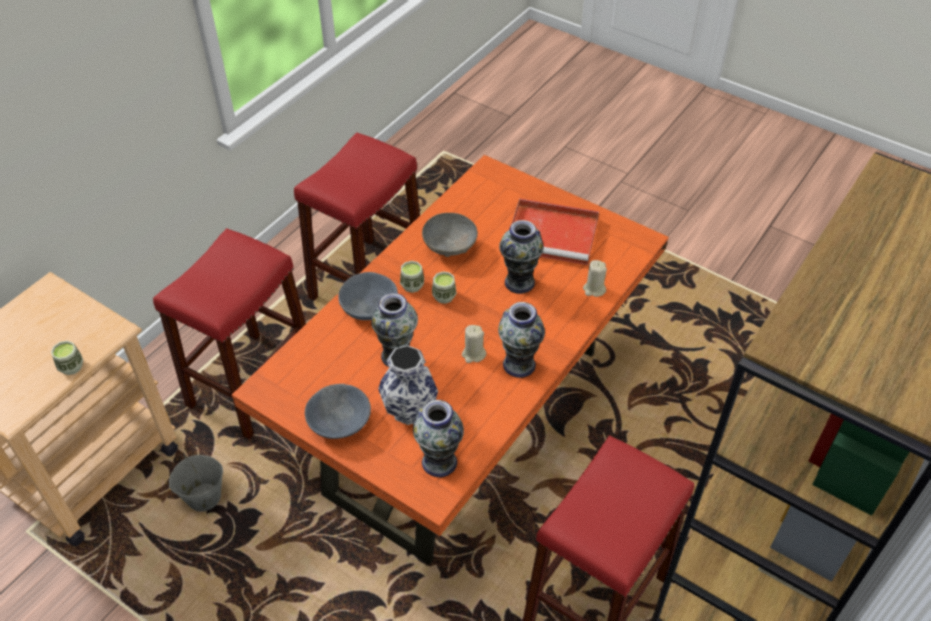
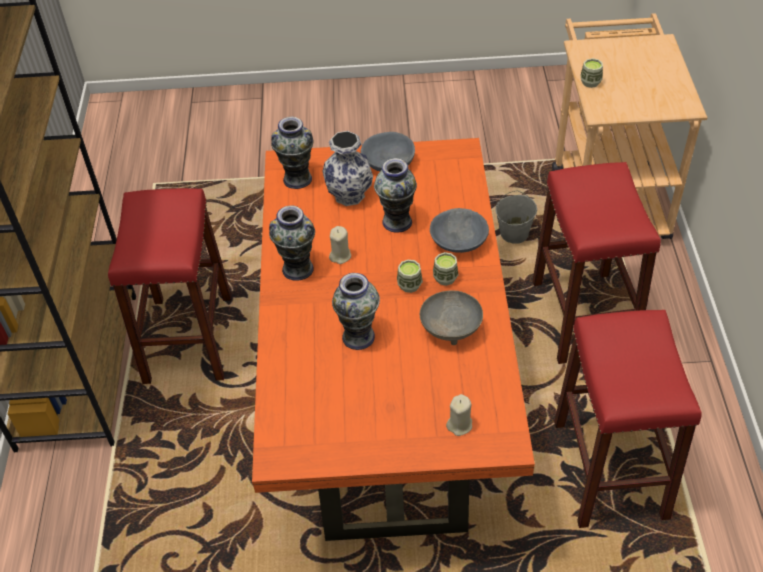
camera: 145 degrees right, 0 degrees up
(554, 235) = (369, 406): red tray -> none
(594, 289) = (285, 371): beige candle -> beige candle (459, 424)

